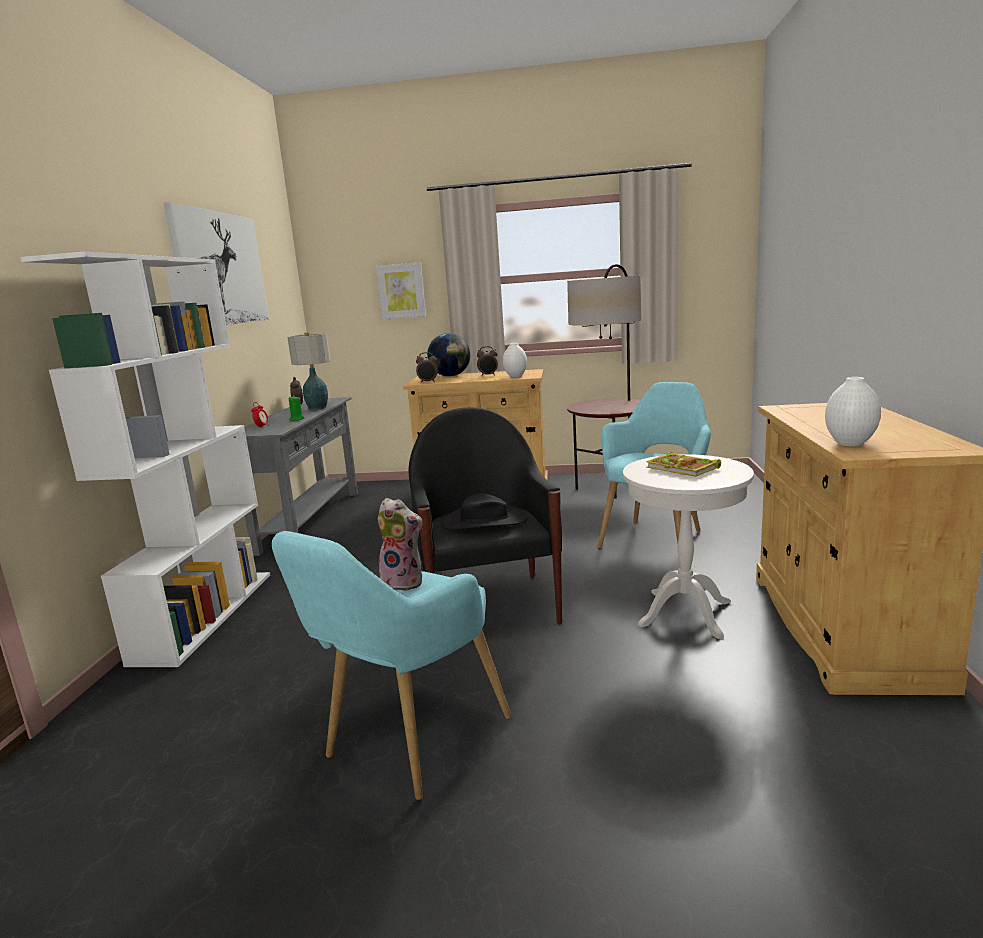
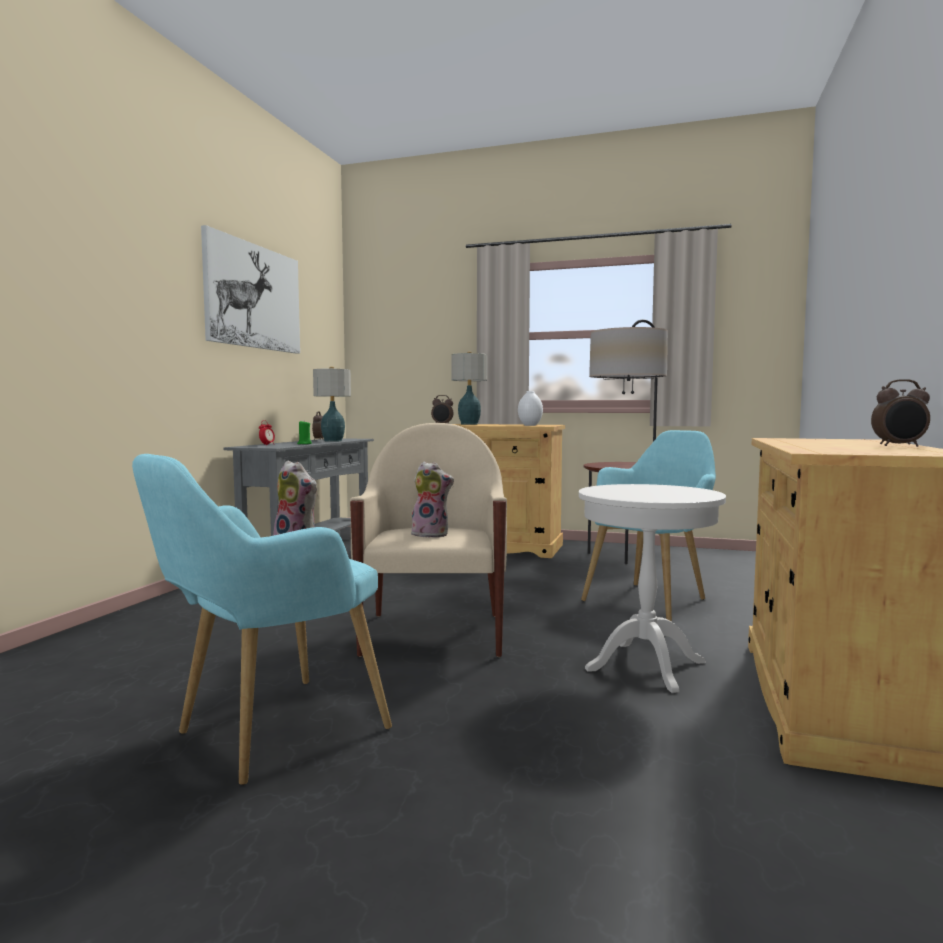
camera: 10 degrees right, 10 degrees down
(205, 614) = (161, 607): white bookcase -> none
(401, 291) = (435, 342): picture -> none
(451, 376) = (469, 424): globe -> table lamp
(484, 522) = (432, 534): black hat -> plush toy
(488, 375) = (505, 424): alarm clock -> alarm clock (899, 446)
(489, 605) = (434, 633): black armchair -> beige armchair
(684, 468) = (648, 490): book -> none
(849, 443) = (816, 449): white vase -> none

